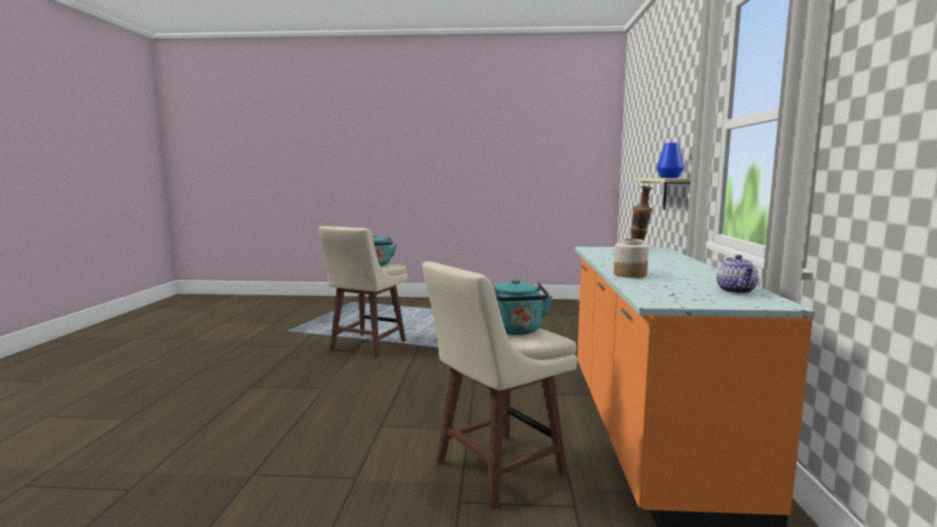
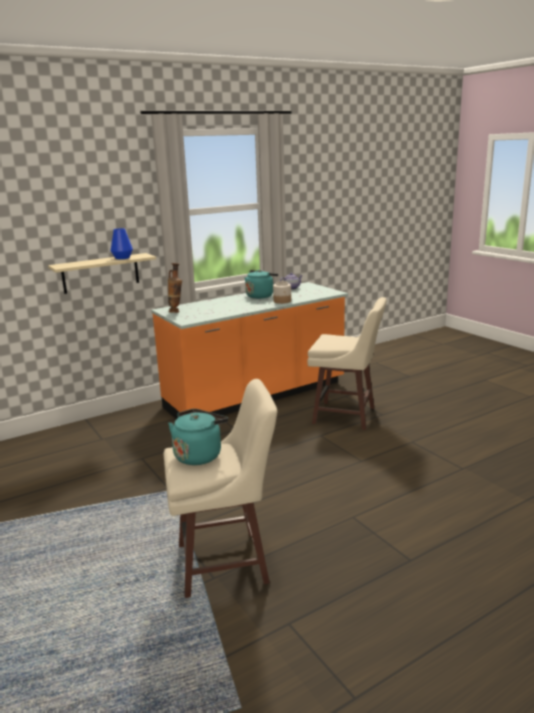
camera: 125 degrees left, 10 degrees up
(516, 331) = (335, 340): turquoise kettle -> turquoise kettle (260, 296)

